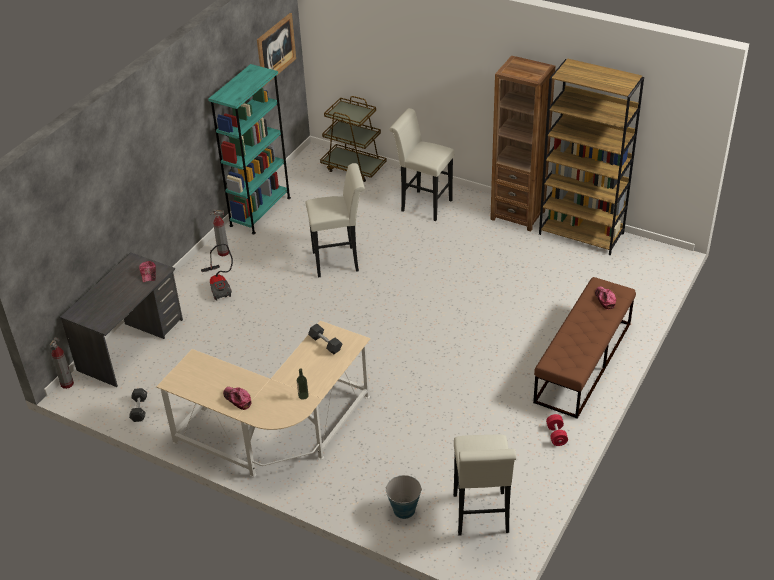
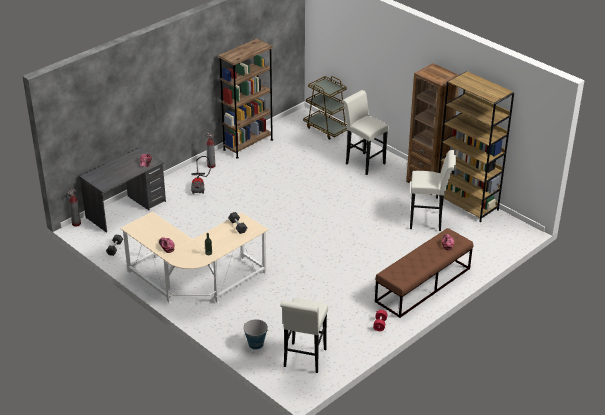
camera: 15 degrees right, 5 degrees down
(260, 211) = (248, 145): turquoise bookcase -> brown bookcase
(276, 49) = (281, 32): picture -> none
(339, 261) = (287, 187): white stool -> white stool (429, 221)

